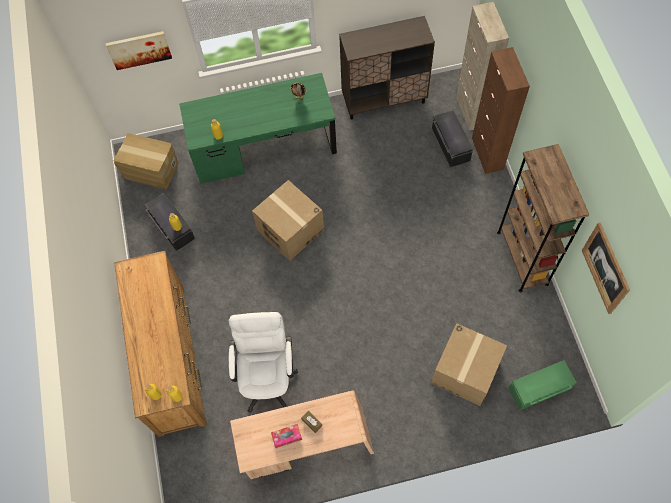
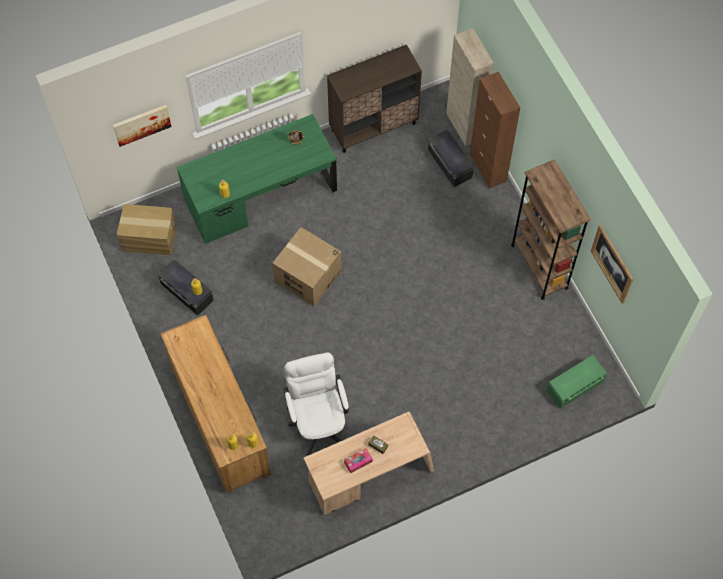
camera: 15 degrees left, 0 degrees up
(465, 372) = (504, 383): cardboard box -> none

